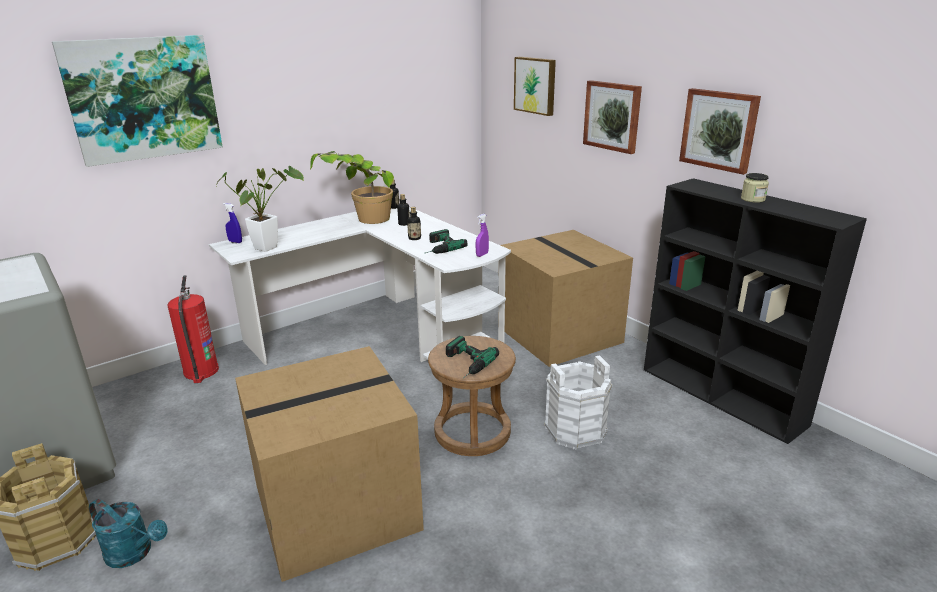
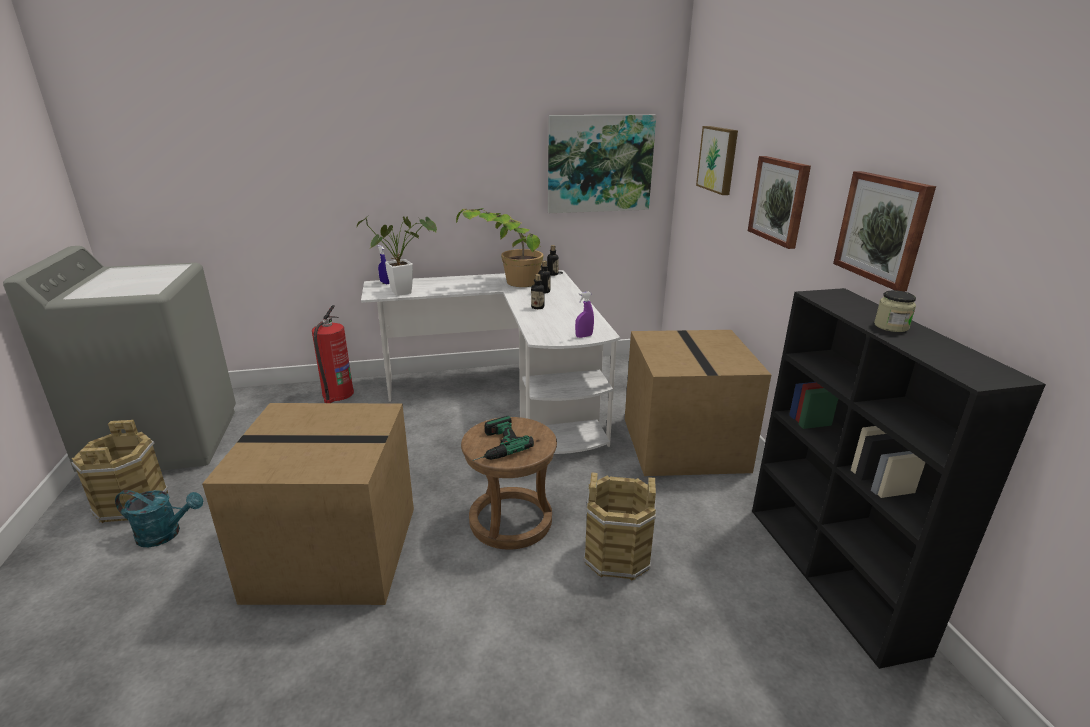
camera: 25 degrees right, 0 degrees up
(135, 553) = (166, 534): turquoise watering can -> turquoise watering can turned 45 degrees counterclockwise
(143, 98) = (315, 141): picture -> picture (599, 164)
(437, 247) = (548, 320): power drill -> none
(575, 430) = (617, 555): white bucket -> brown bucket

